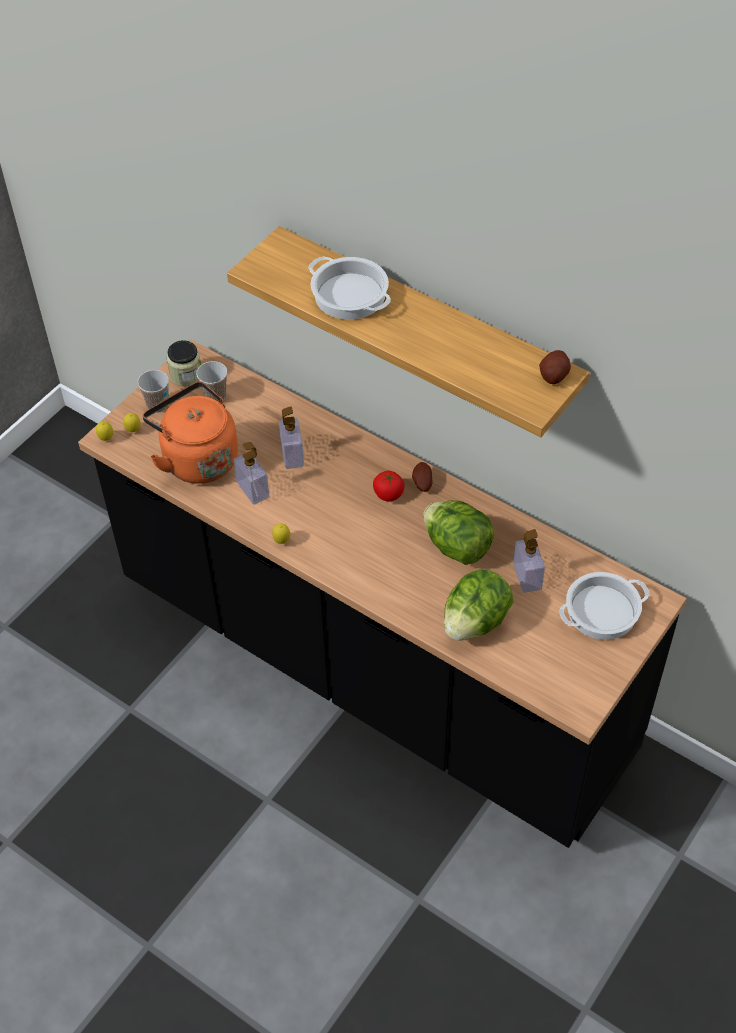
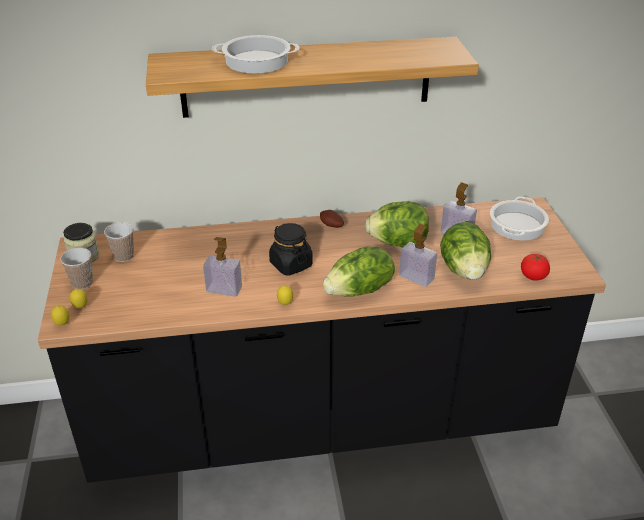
camera: 45 degrees left, 15 degrees down
(197, 458) = (156, 295): orange kettle -> none
(292, 455) = (226, 257): soap dispenser -> soap dispenser (416, 277)
(334, 502) = (290, 264): none -> black jar
(357, 573) = (360, 290): none -> lettuce
(388, 494) = (318, 242): tomato -> tomato (533, 276)
(553, 375) = (442, 44): potato -> none

